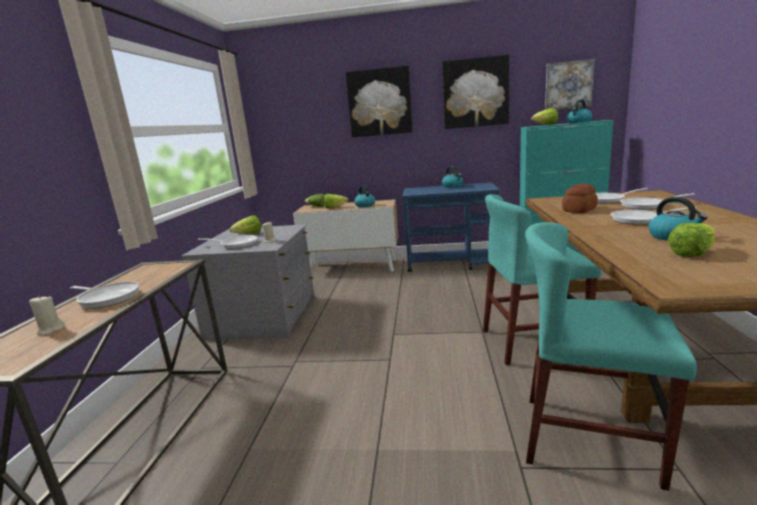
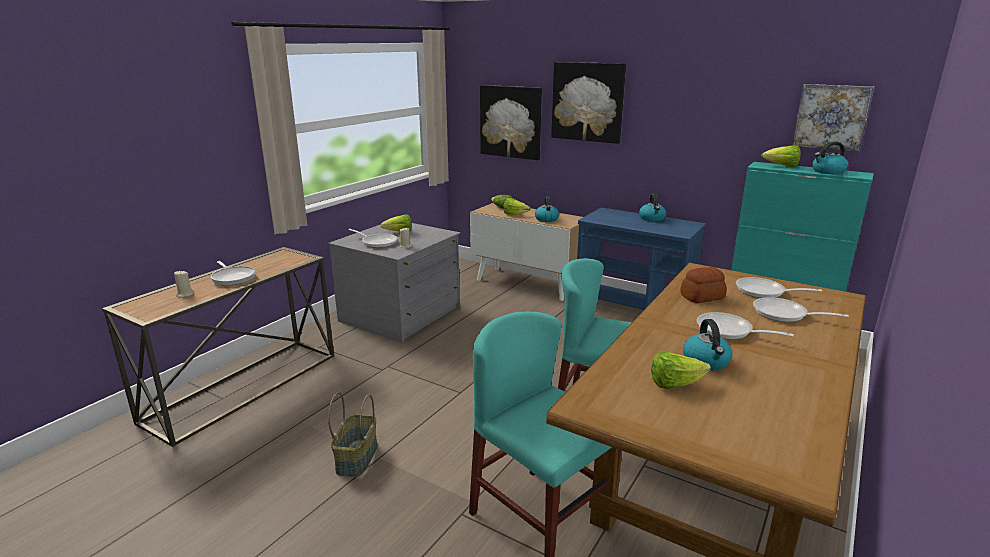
camera: 25 degrees right, 5 degrees up
(353, 460) = (356, 458): none -> basket
(475, 93) = (702, 108): picture -> picture (511, 122)

